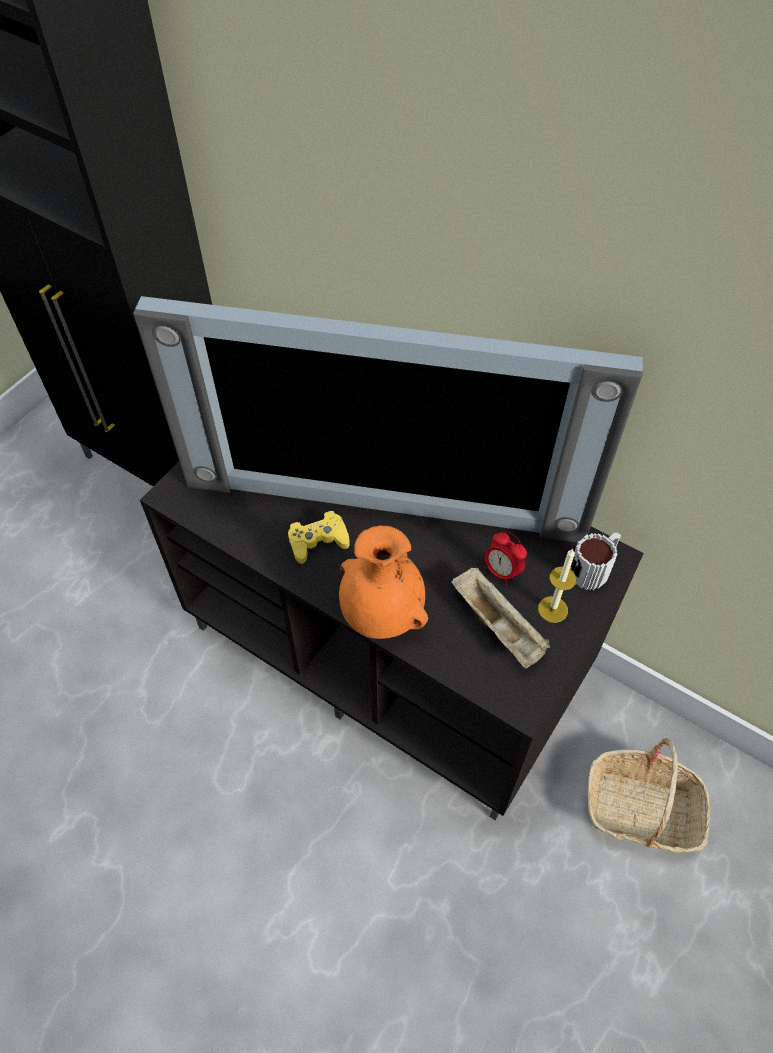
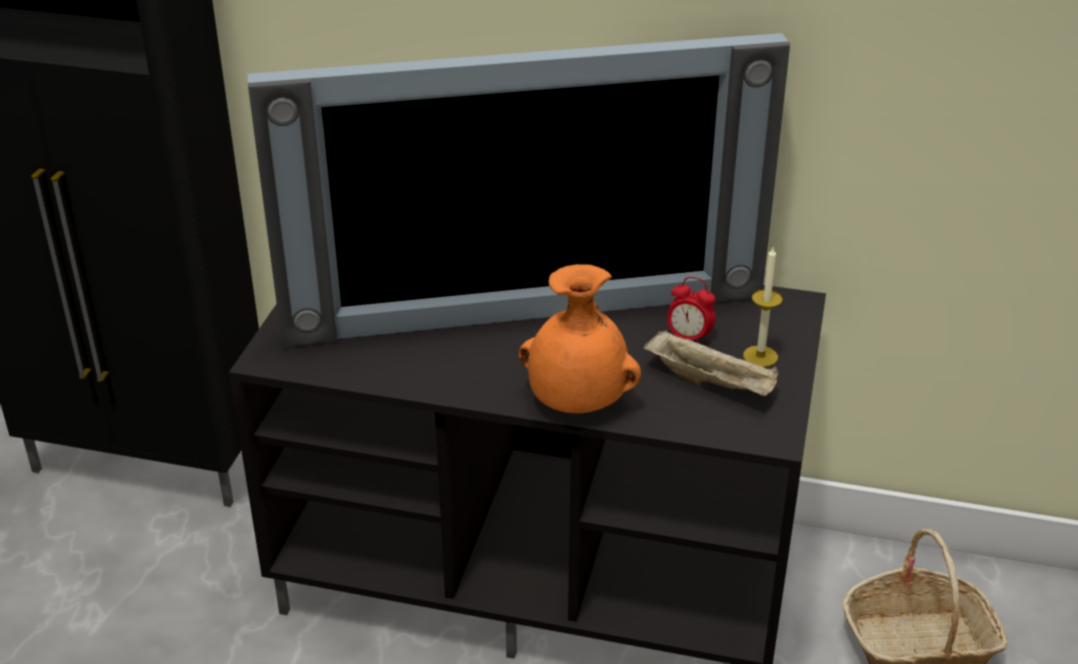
camera: 20 degrees left, 20 degrees down
(318, 541) = (468, 359): yellow game controller -> none
(594, 568) = (783, 315): mug -> none

